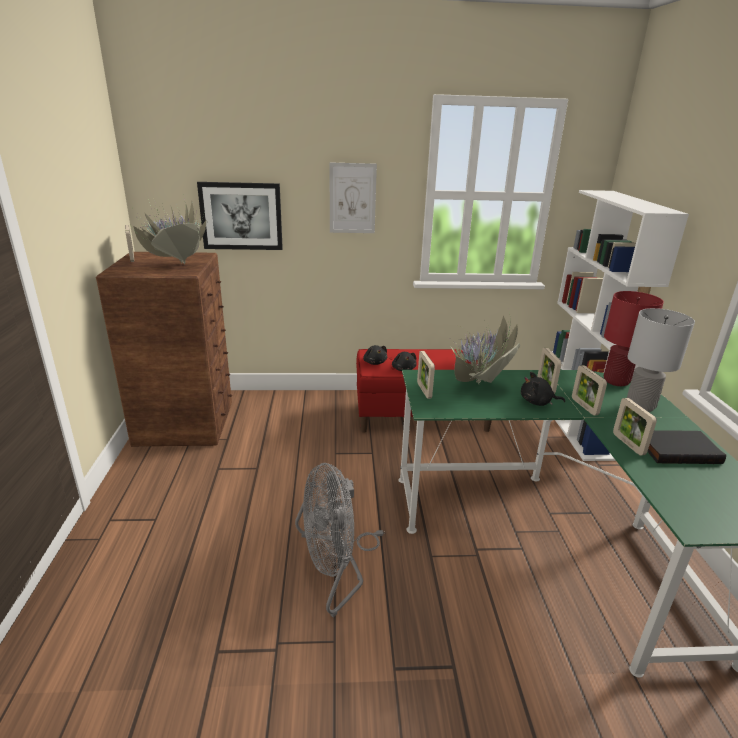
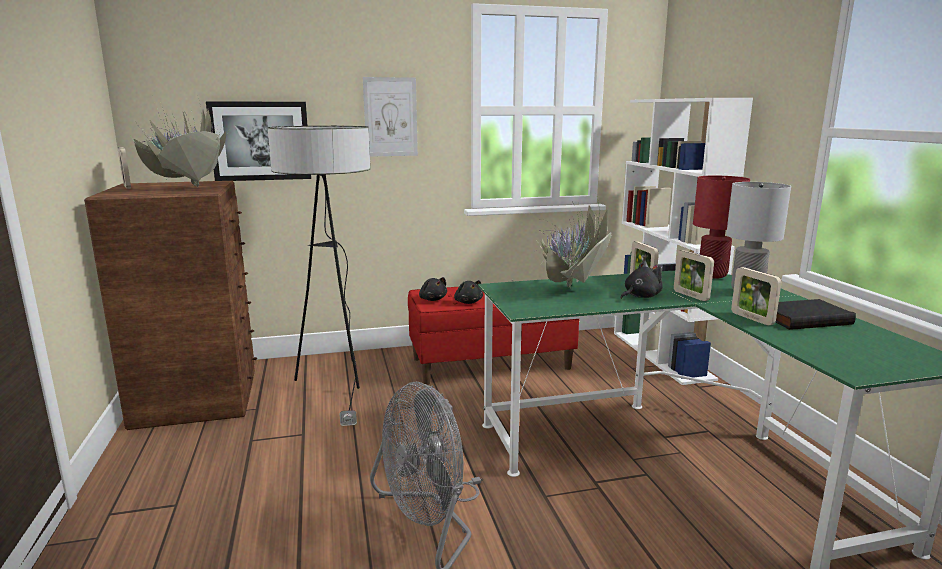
camera: 10 degrees left, 10 degrees down
(292, 422) = (337, 383): none -> floor lamp
(424, 390) = (511, 297): picture frame -> none
(537, 402) = (640, 296): black plush toy -> black plush toy turned 150 degrees clockwise

